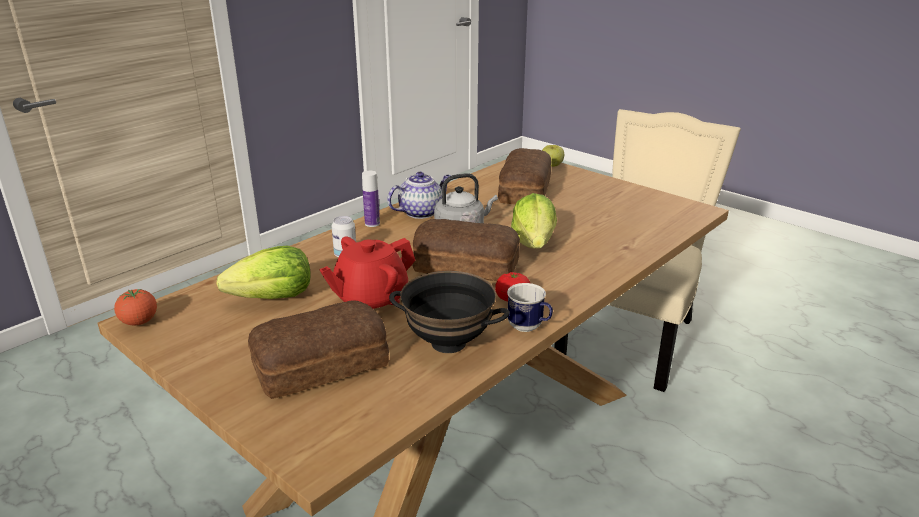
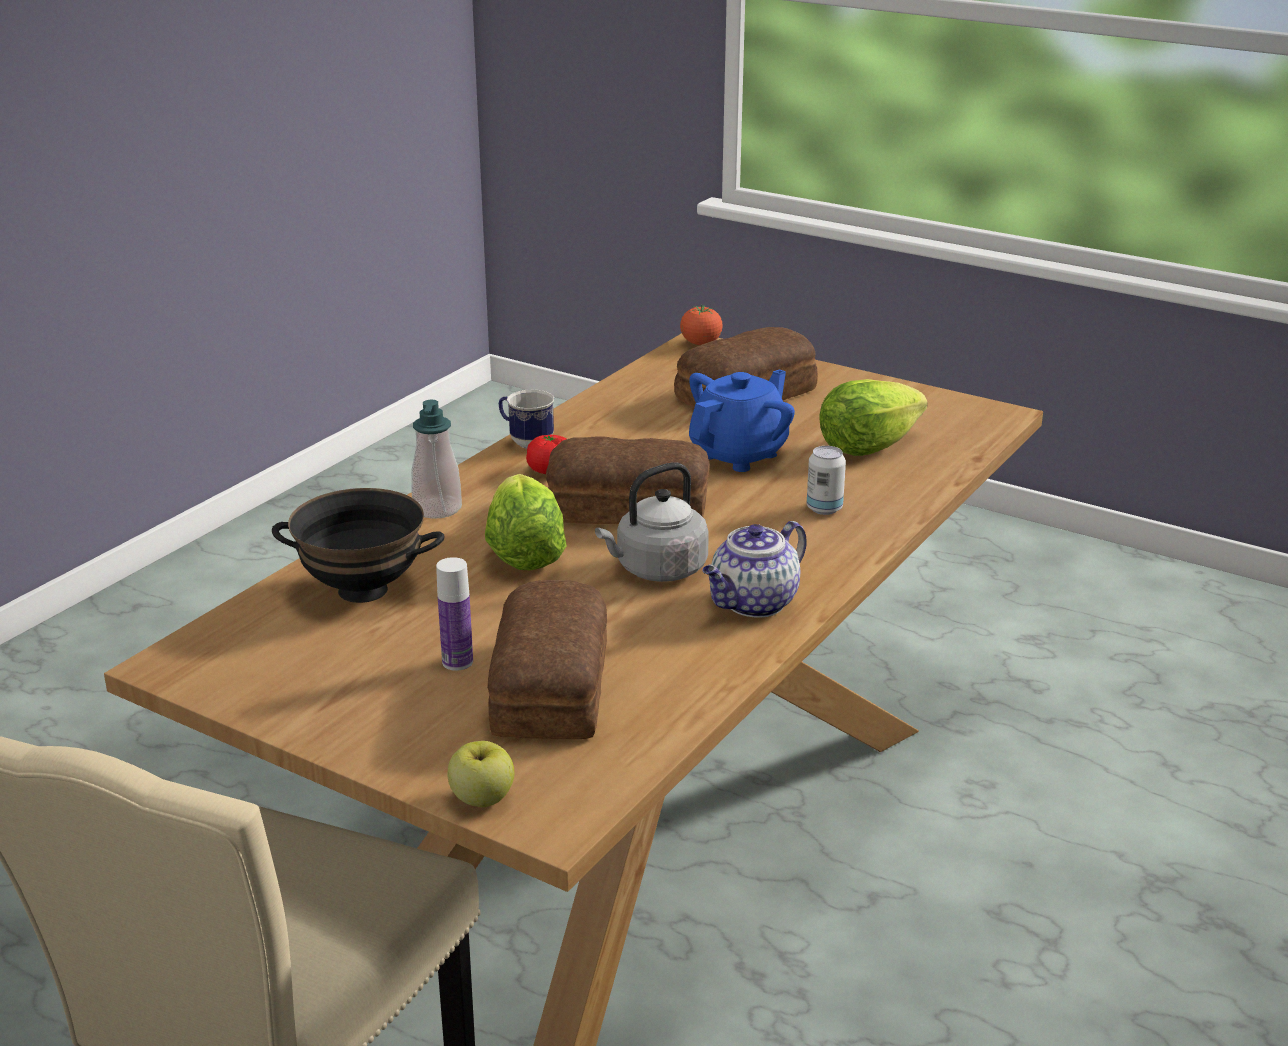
camera: 170 degrees right, 0 degrees up
(139, 322) = (993, 412): tomato -> tomato (701, 343)
(370, 300) = (739, 454): red teapot -> blue teapot
(372, 223) = (828, 569): bottle -> bottle (457, 662)
(447, 344) = (619, 420): black bowl -> black bowl (364, 590)
(590, 276) = (437, 508): none -> soap dispenser

